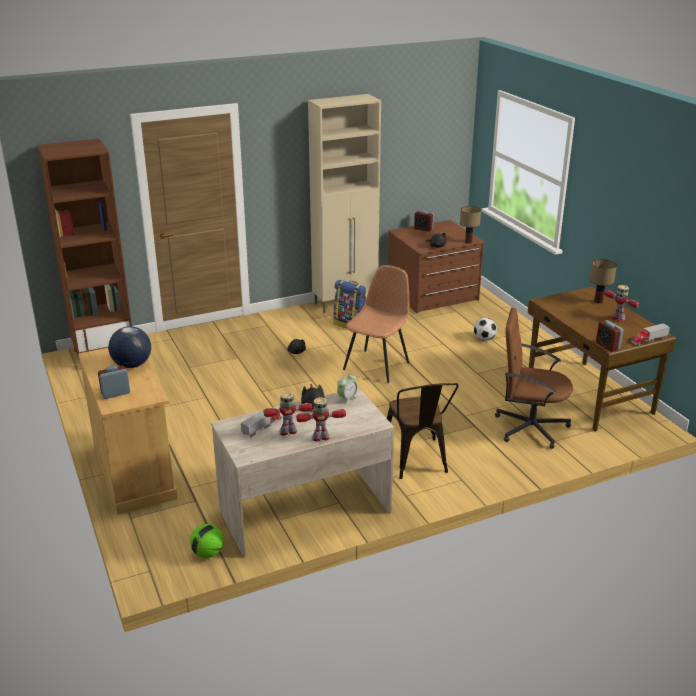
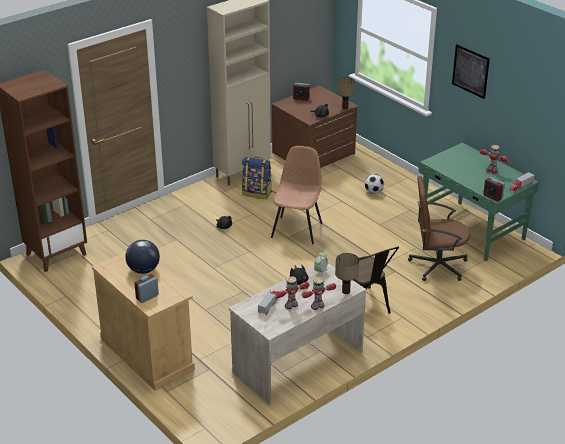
camera: 15 degrees left, 5 degrees up
(208, 553) = (241, 407): football -> none
(588, 395) = (471, 231): brown desk -> green desk
(598, 302) = (472, 157): table lamp -> table lamp (346, 292)
(606, 195) = (470, 71): none -> picture

